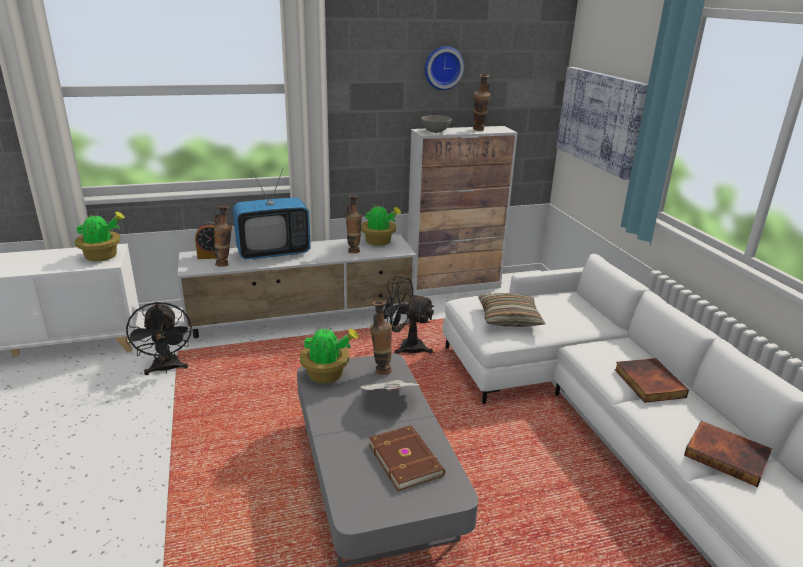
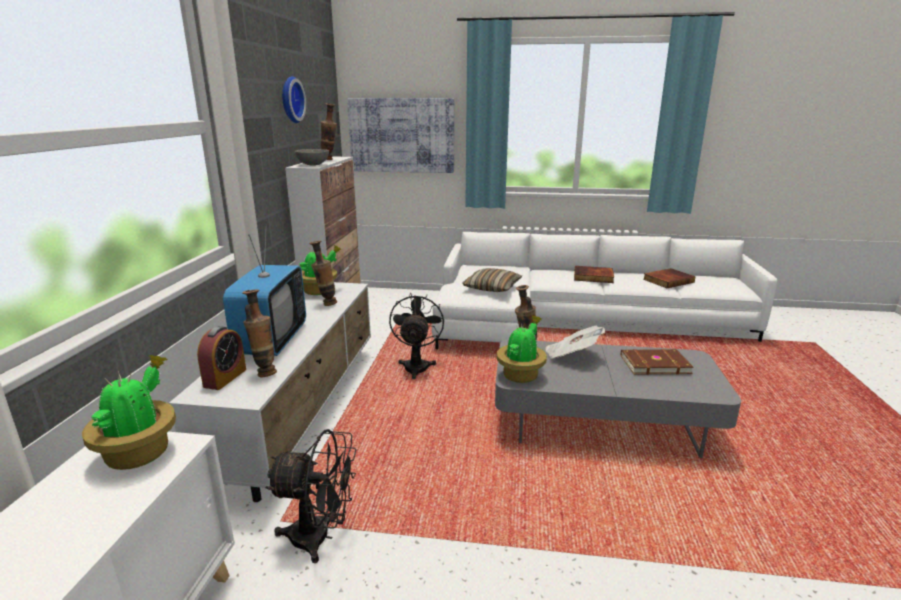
camera: 65 degrees left, 5 degrees down
(405, 346) = (417, 365): black fan -> black fan turned 135 degrees clockwise

